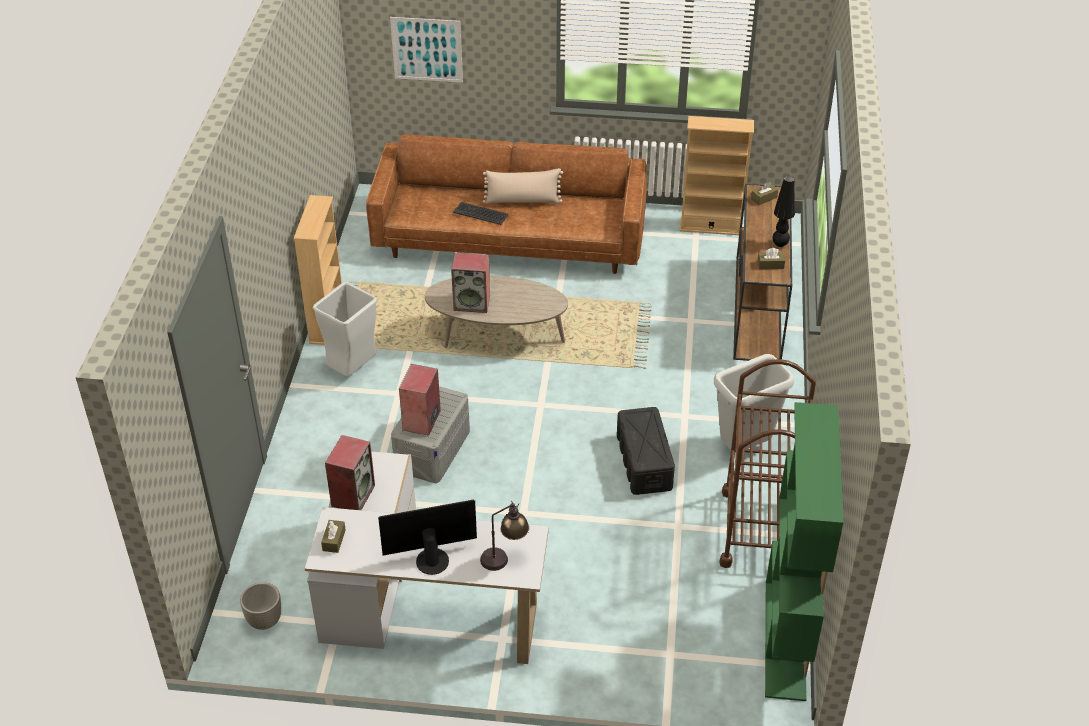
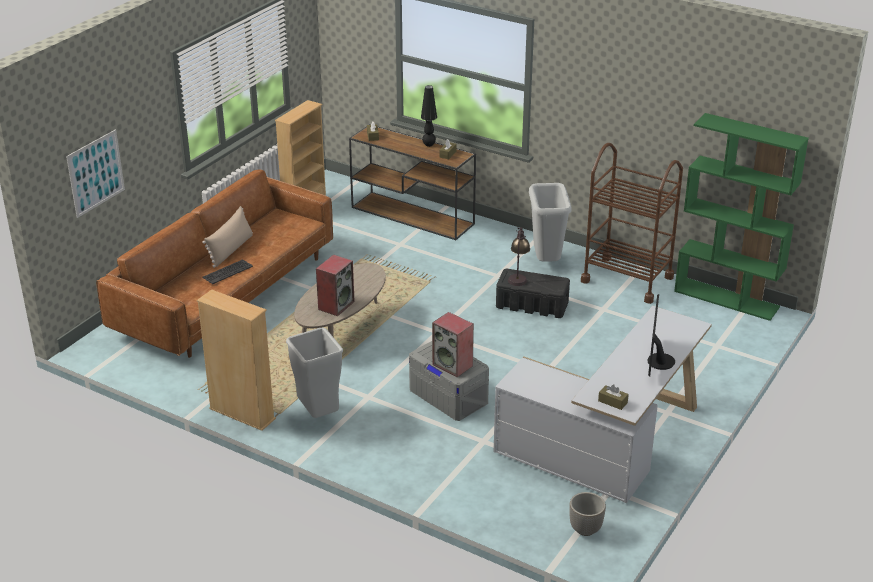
camera: 65 degrees left, 10 degrees down
(353, 495) = (551, 393): speaker -> none
(504, 557) = (673, 330): table lamp -> table lamp (518, 276)

